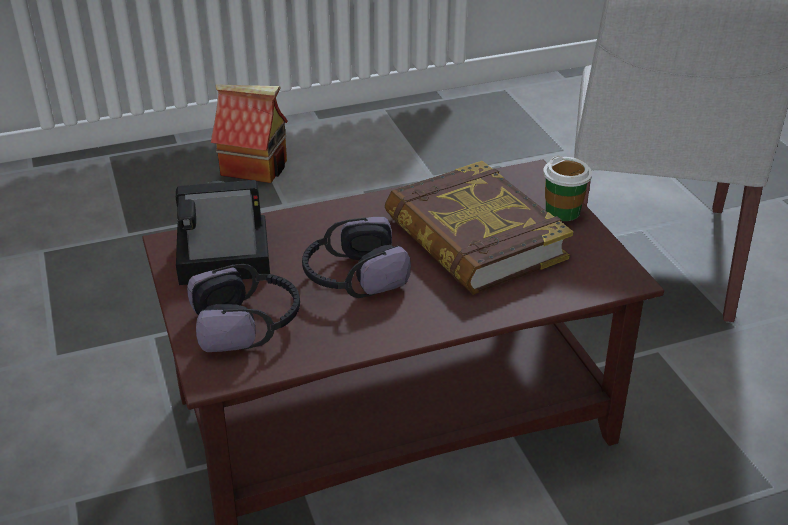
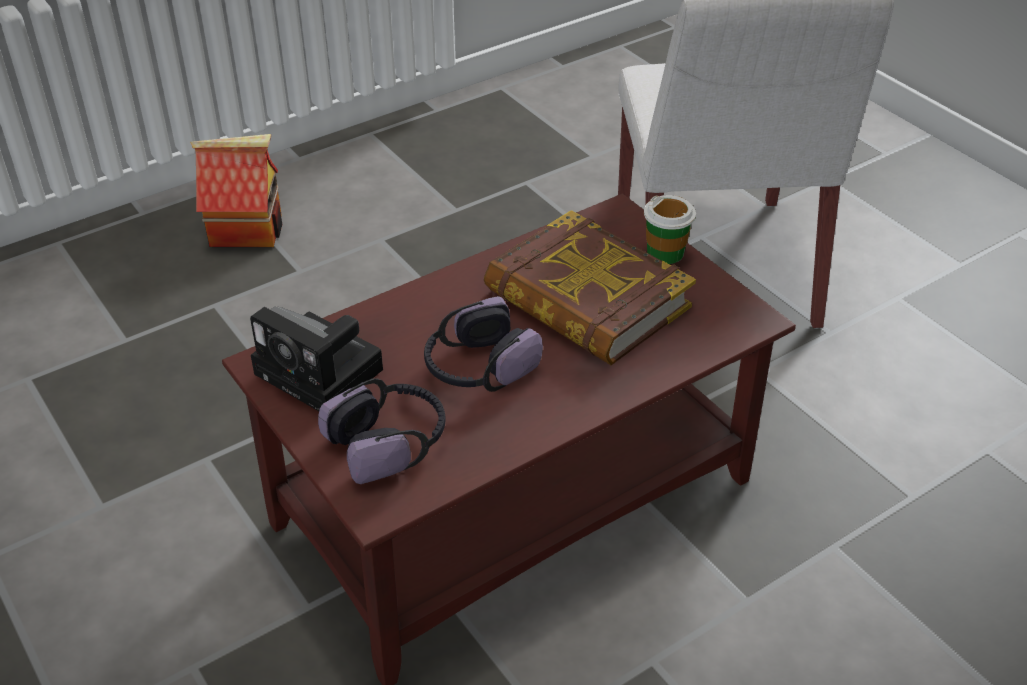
camera: 15 degrees left, 5 degrees up
(219, 260) = (323, 373): camera -> camera turned 120 degrees counterclockwise

